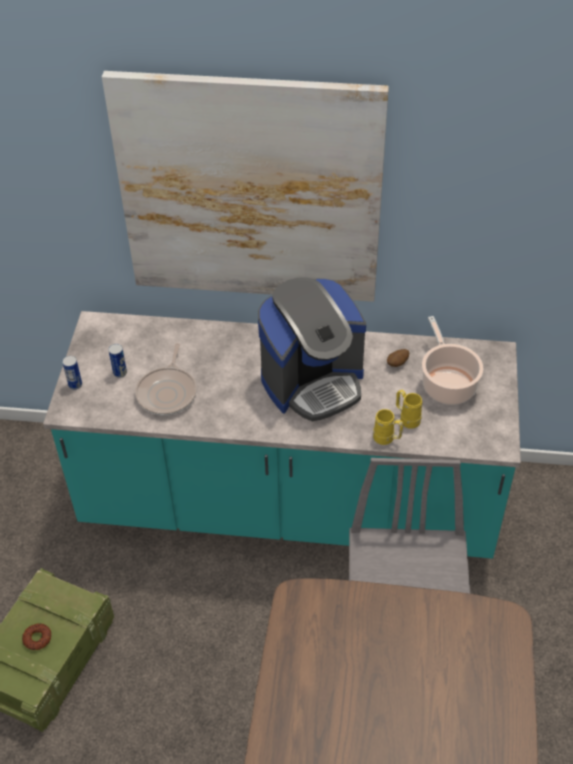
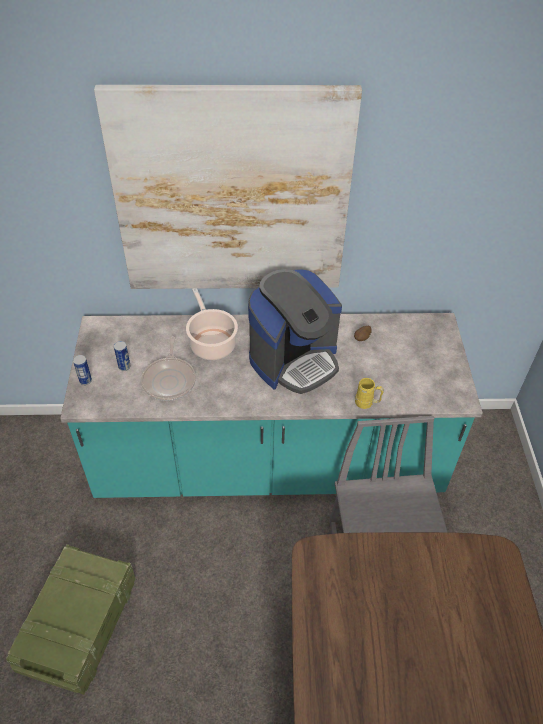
camera: 10 degrees left, 0 degrees up
(37, 638) = (71, 610): donut -> none
(407, 418) = (380, 384): yellow mug -> none
(447, 384) = (407, 352): cooking pot -> cooking pot (211, 343)

